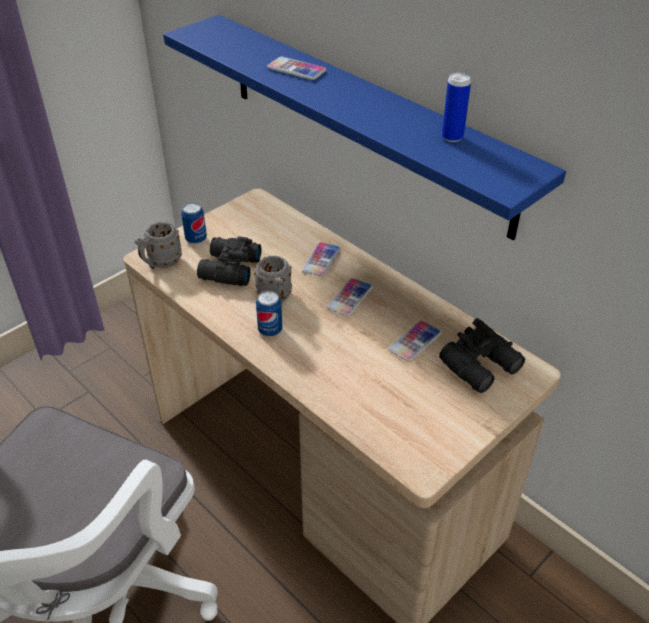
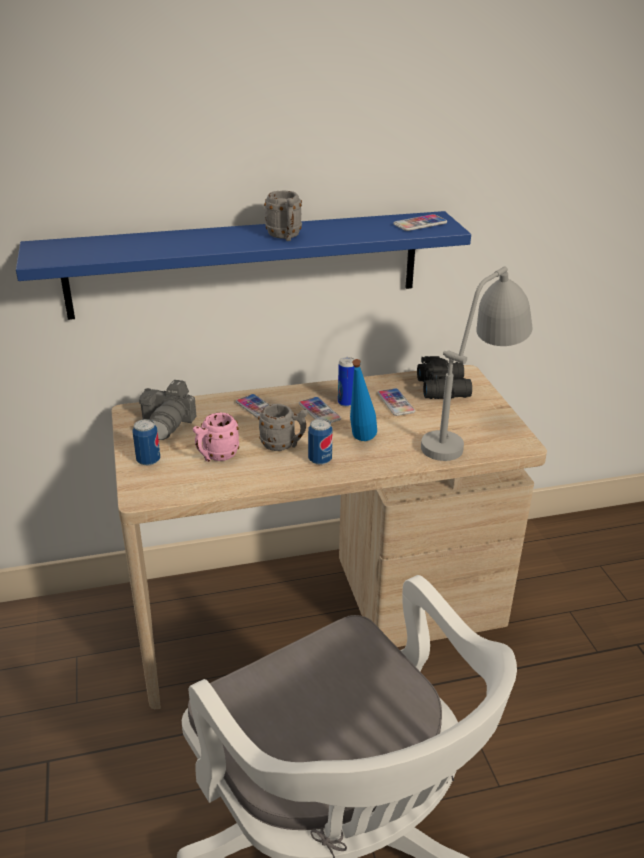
camera: 60 degrees left, 10 degrees down
(160, 263) = (160, 491): grey mug -> grey mug (285, 237)
(228, 269) = (216, 456): black binoculars -> pink mug
(255, 224) = (168, 423): none -> camera
(296, 69) = (189, 239): phone -> phone (420, 224)
(320, 344) = (360, 442): none -> blue bottle
(411, 418) = (471, 431): none -> grey table lamp
(452, 137) = (367, 224): can -> can (345, 403)

